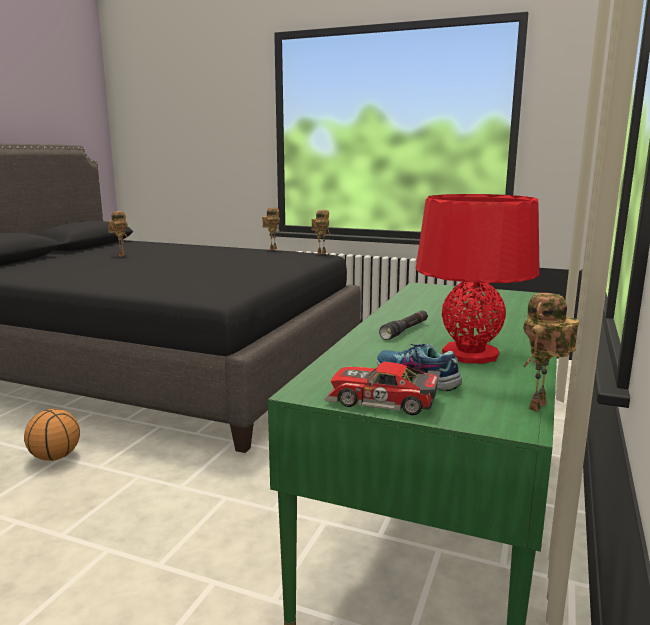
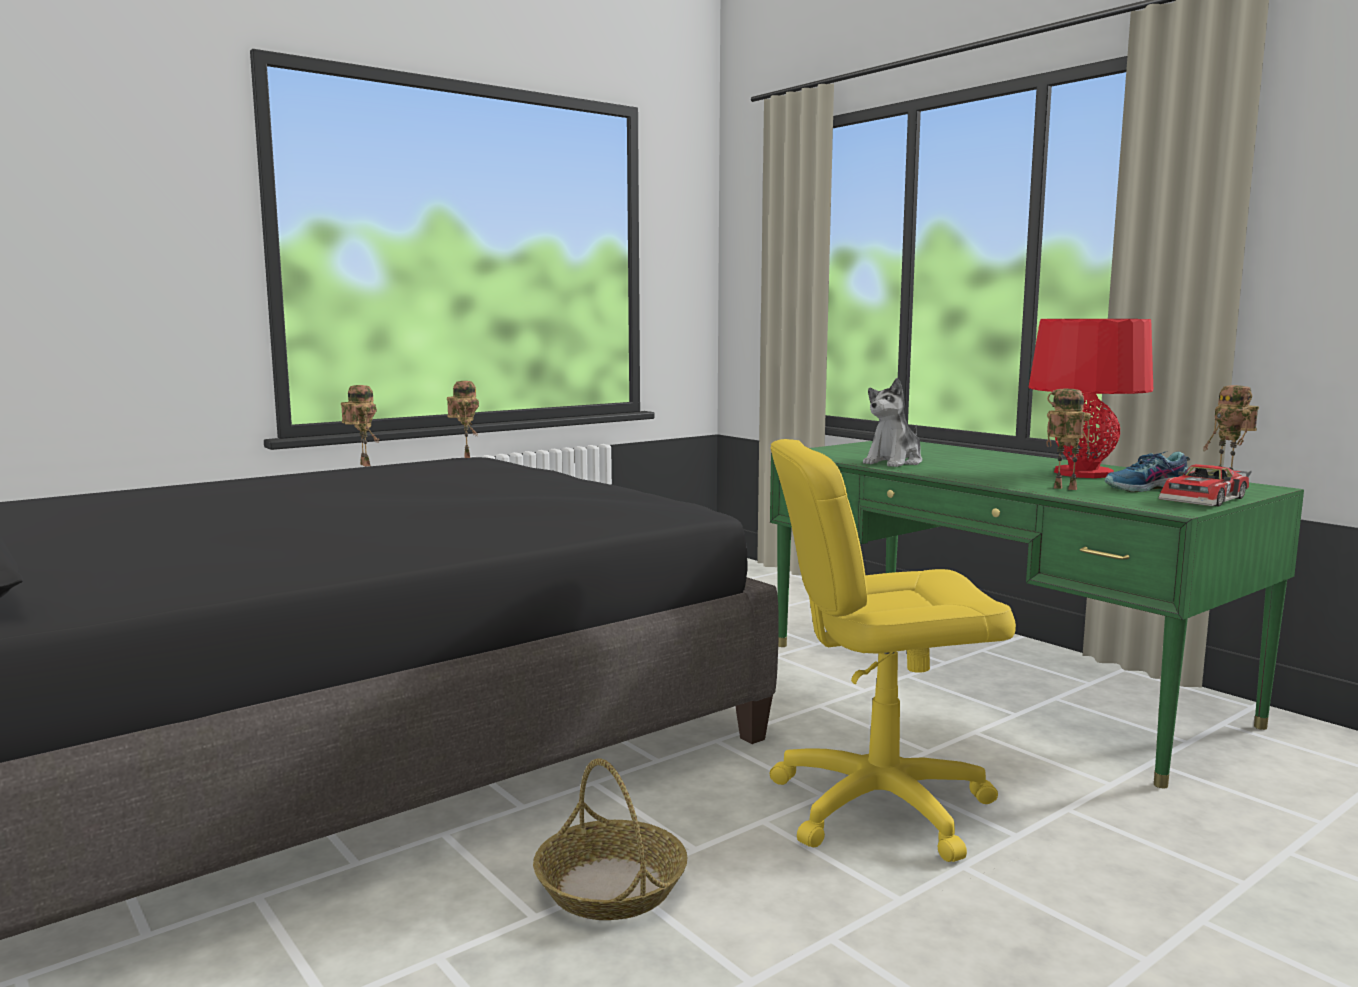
camera: 60 degrees left, 5 degrees down
(55, 457) = (610, 887): basketball -> basket
(121, 255) = (150, 519): toy robot -> toy robot (1062, 488)
(176, 507) = (880, 805): none -> yellow office chair
(405, 330) = (990, 474): black flashlight -> none
(418, 306) = (894, 462): none -> plush toy

